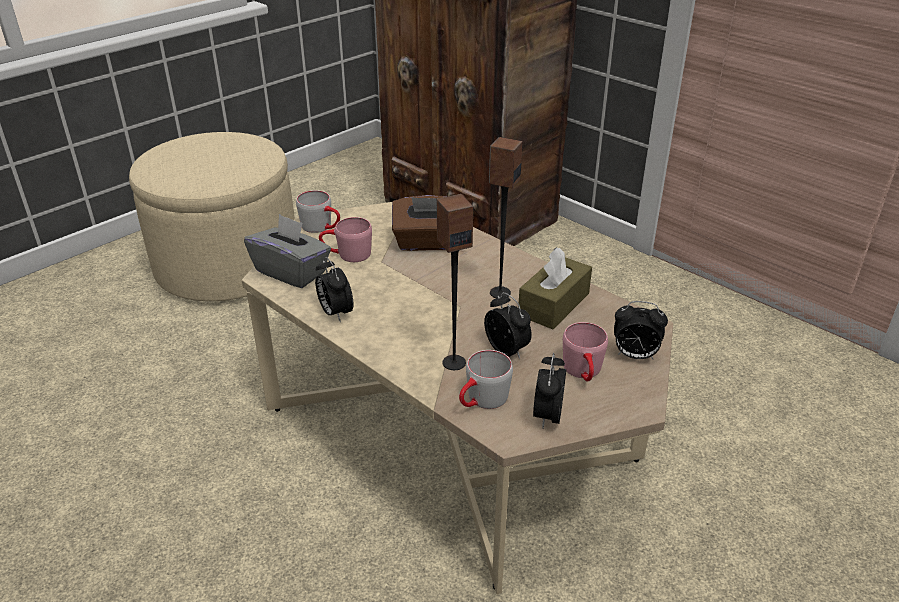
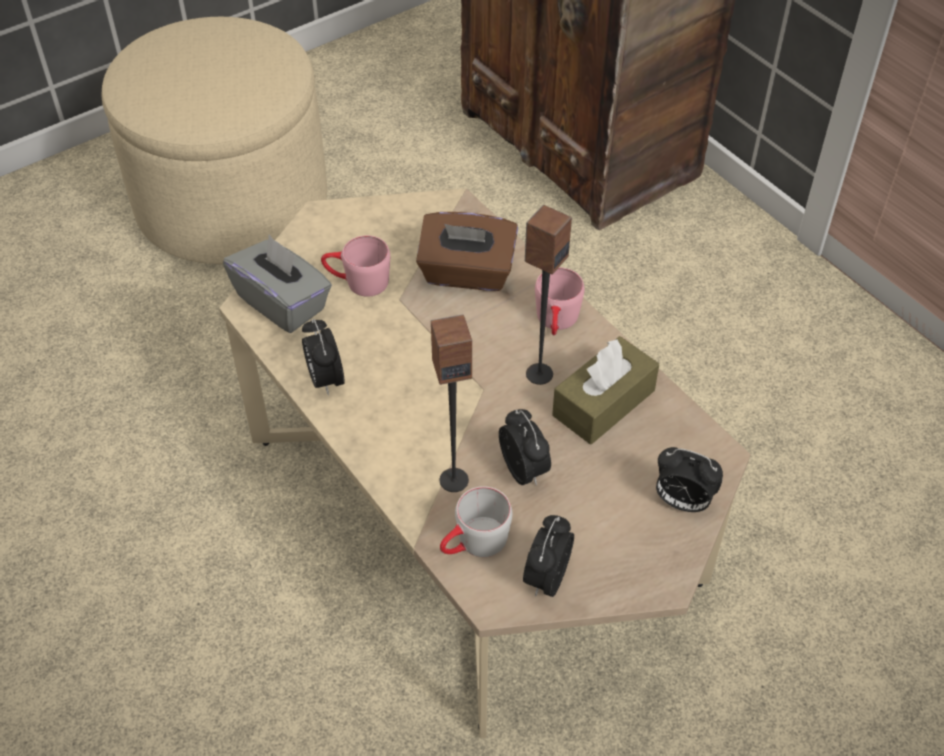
camera: 10 degrees right, 15 degrees up
(322, 227) = (334, 228): grey mug -> none
(584, 373) = (610, 519): pink mug -> pink mug (557, 323)

